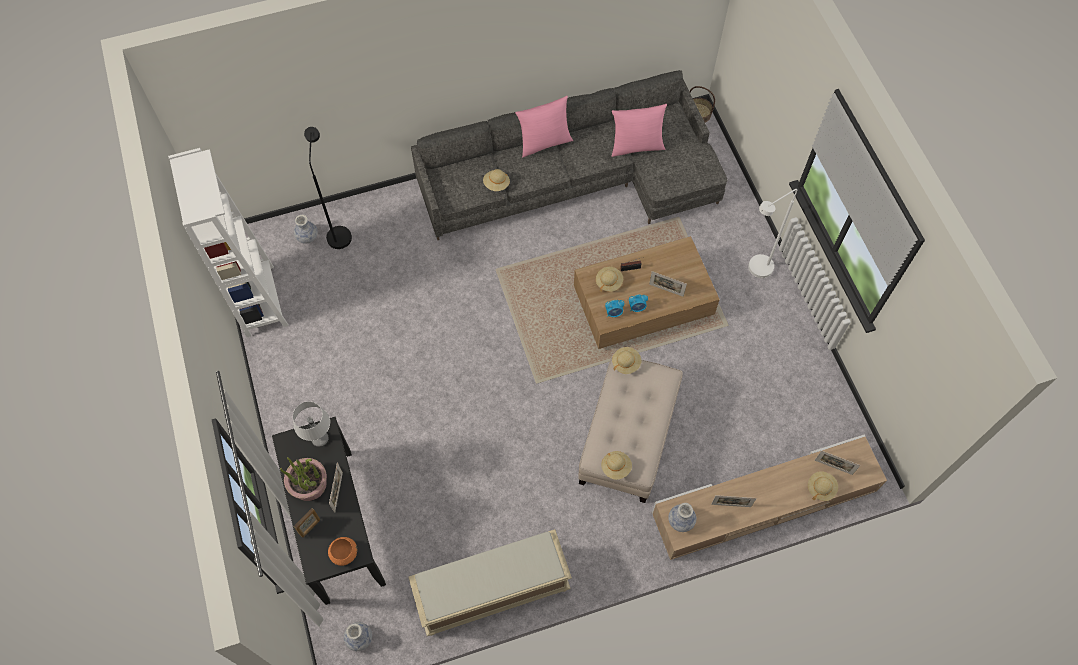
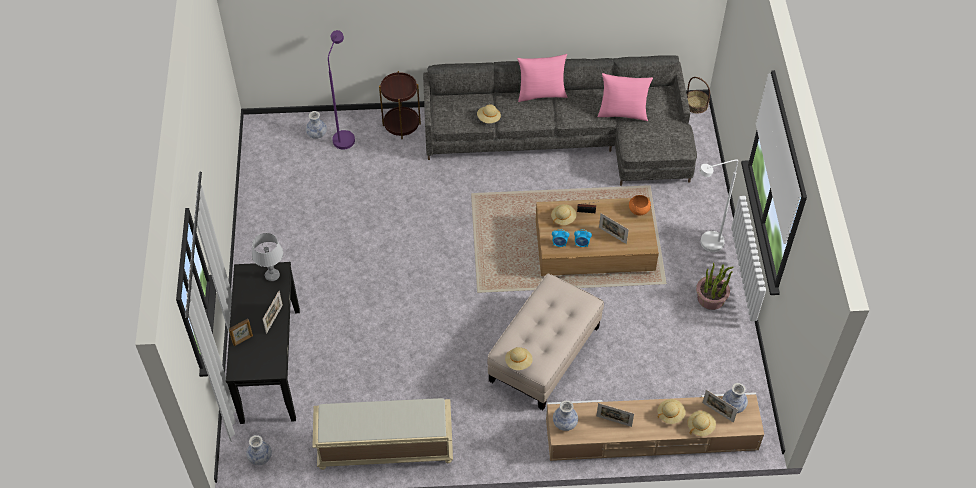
camera: 15 degrees right, 10 degrees down
(260, 301) = (261, 176): white bookcase -> none
(309, 484) = (252, 308): potted plant -> potted plant (711, 298)
(338, 232) = (344, 136): black floor lamp -> purple floor lamp
(344, 553) = (264, 366): orange bowl -> orange bowl (638, 210)
(396, 205) = (401, 125): none -> brown side table
(626, 363) = (555, 283): beige hat -> beige hat (670, 414)
(846, 455) = (733, 405): none -> vase

